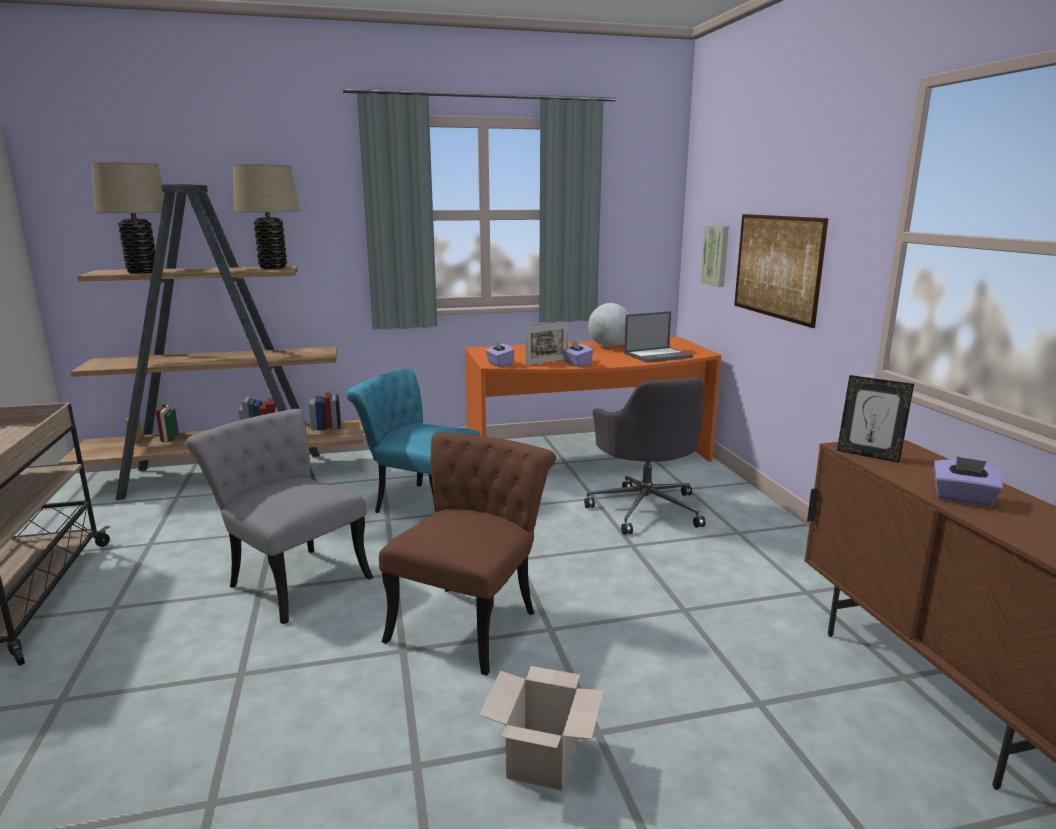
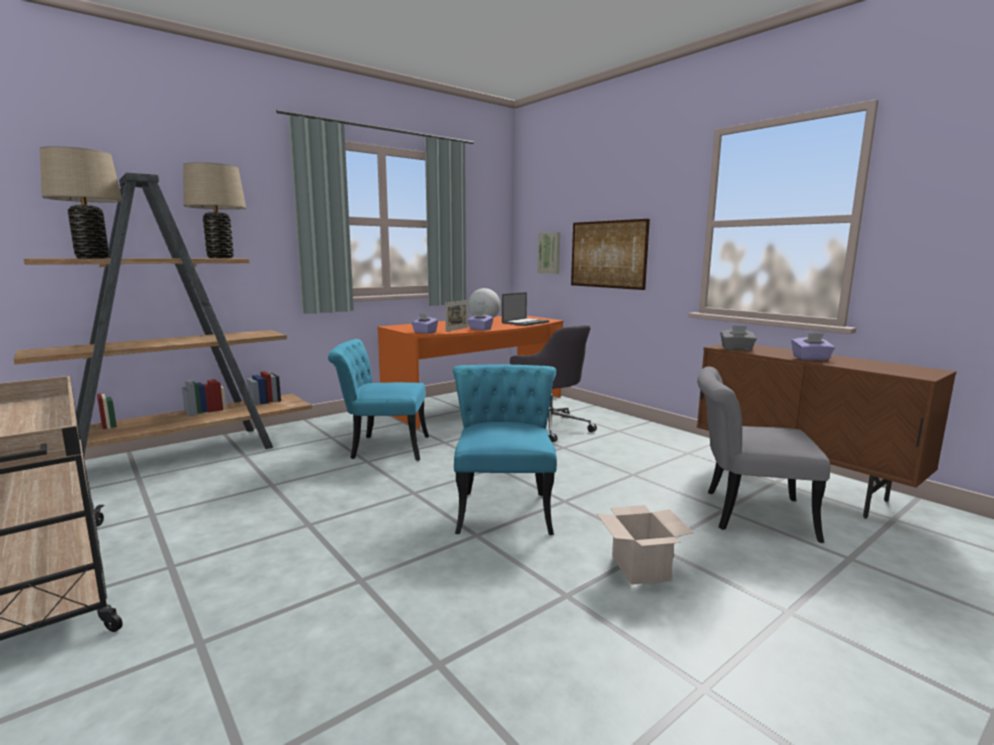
camera: 25 degrees left, 5 degrees down
(291, 578) = (329, 512): grey chair -> grey chair (745, 513)
(471, 619) = (504, 507): brown chair -> turquoise chair
(868, 455) = (736, 348): picture frame -> grey tissue box

